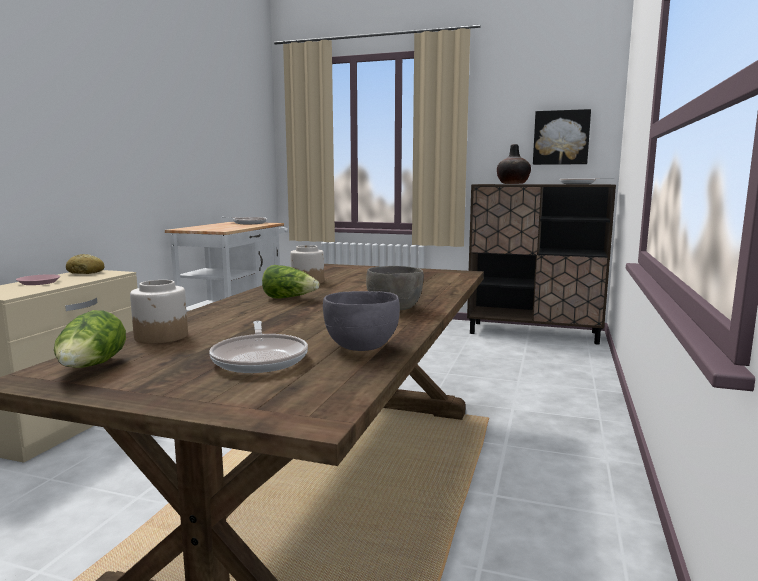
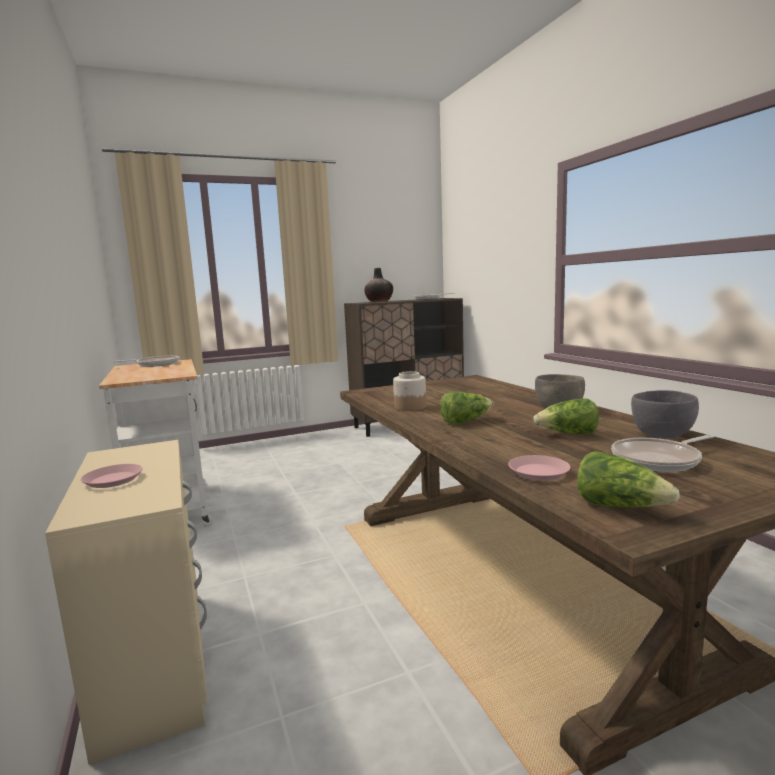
camera: 40 degrees left, 0 degrees up
(86, 272) = (115, 455): bread -> none
(162, 336) = (538, 472): jar -> pink plate
(260, 358) = (659, 460): frying pan -> frying pan turned 120 degrees clockwise
(303, 324) = (568, 434): none -> lettuce
(561, 137) = (402, 262): picture -> none

